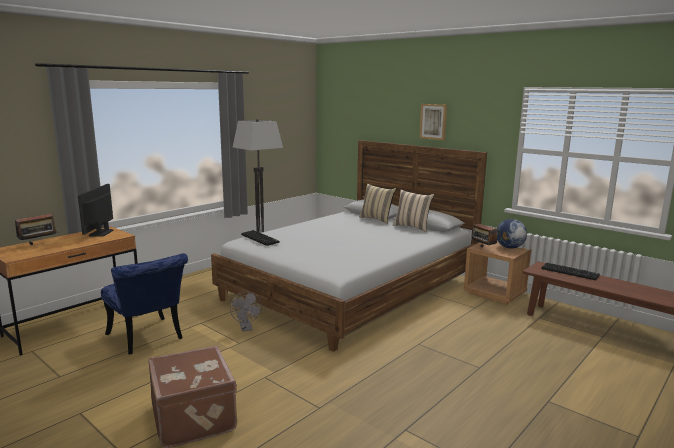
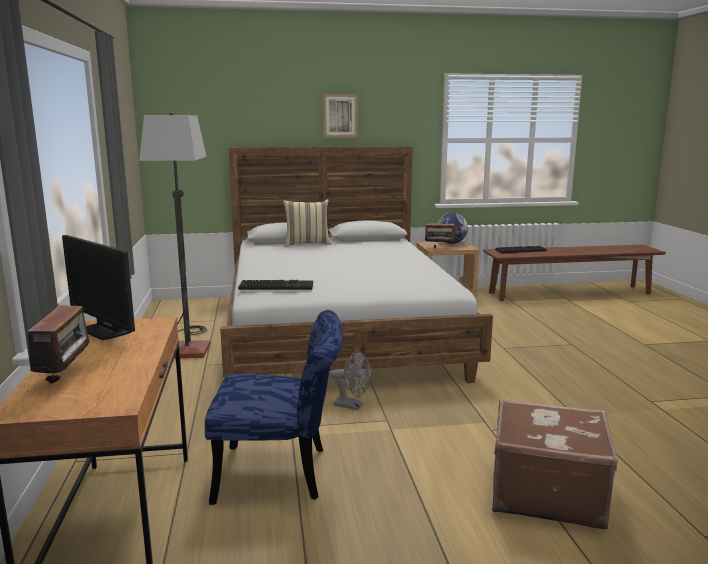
camera: 50 degrees left, 0 degrees up
(412, 227) = (361, 242): beige pillow -> none

